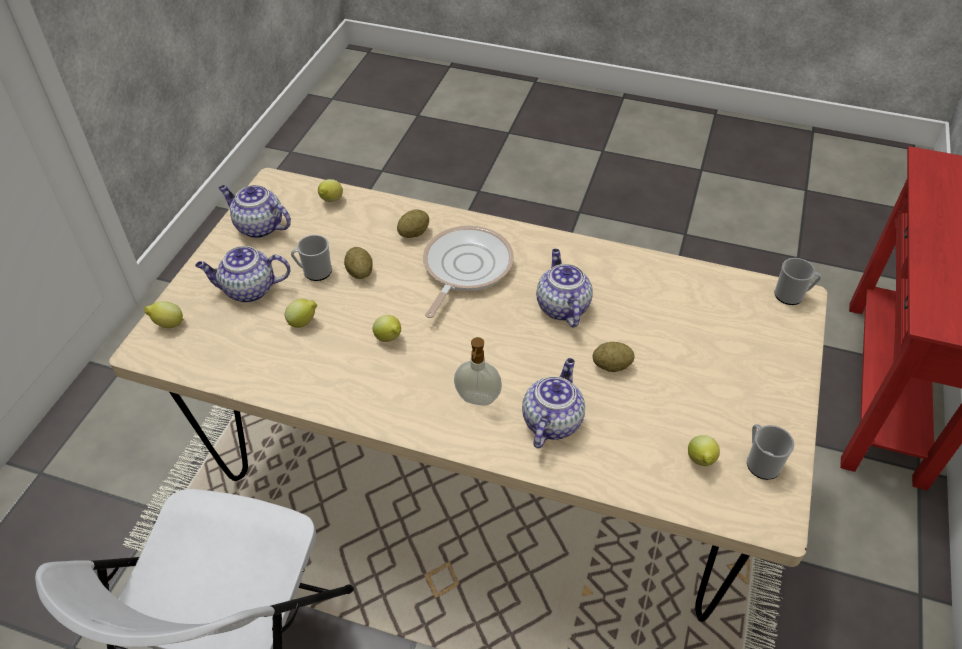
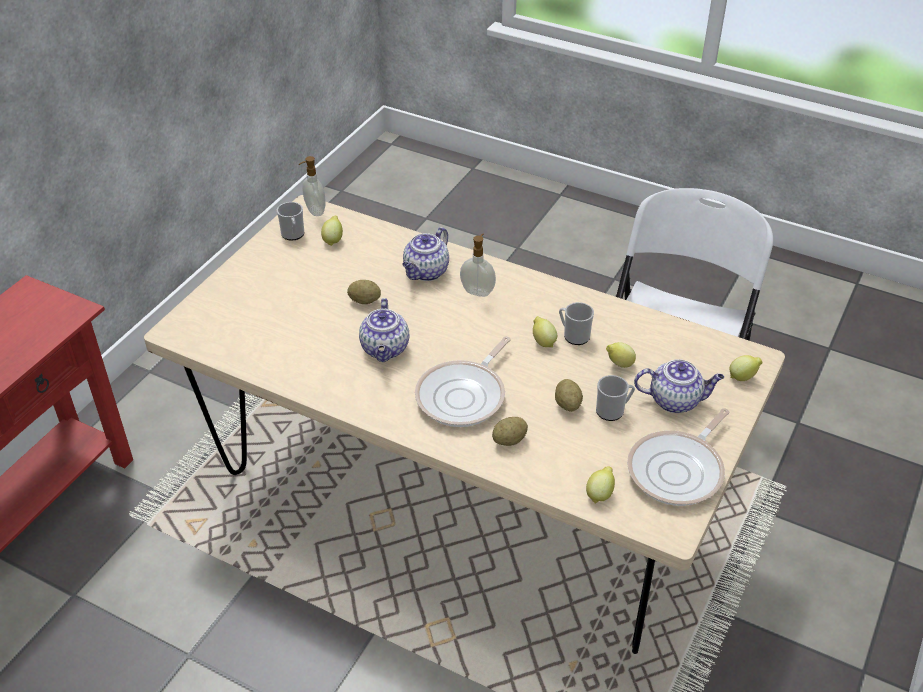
camera: 170 degrees left, 5 degrees down
(258, 227) = (679, 470): teapot -> frying pan
(759, 518) = (314, 211): none -> soap dispenser
(792, 295) = (178, 334): mug -> mug (573, 335)

